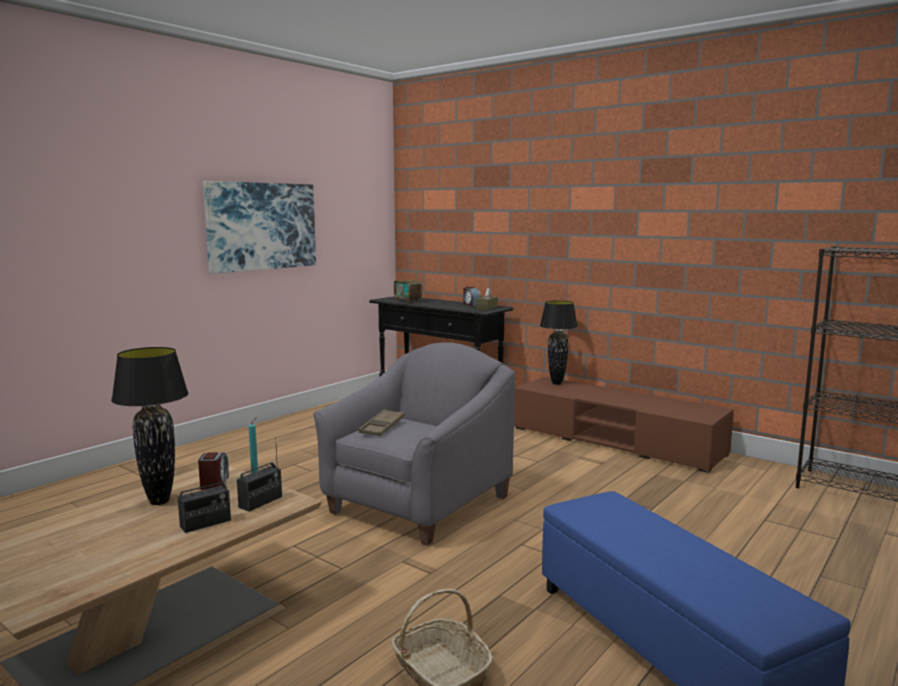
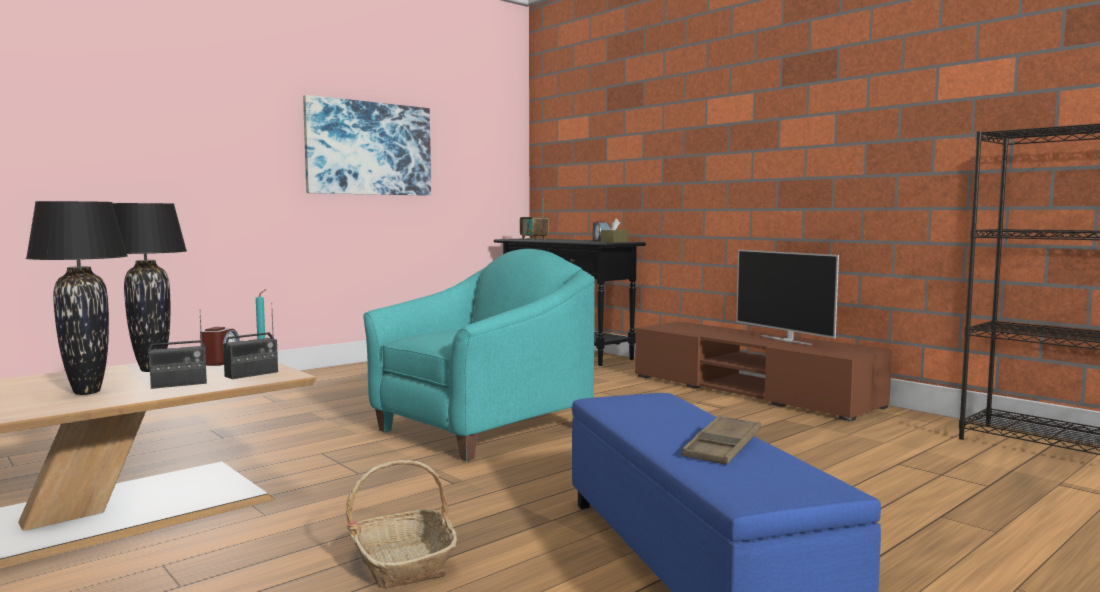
camera: 10 degrees right, 5 degrees down
(382, 427) = (436, 332): brown tray -> brown tray (722, 448)
(418, 505) = (481, 430): grey armchair -> turquoise armchair
(556, 383) = (688, 326): black table lamp -> black table lamp (86, 392)
(646, 400) = (786, 340): none -> television

